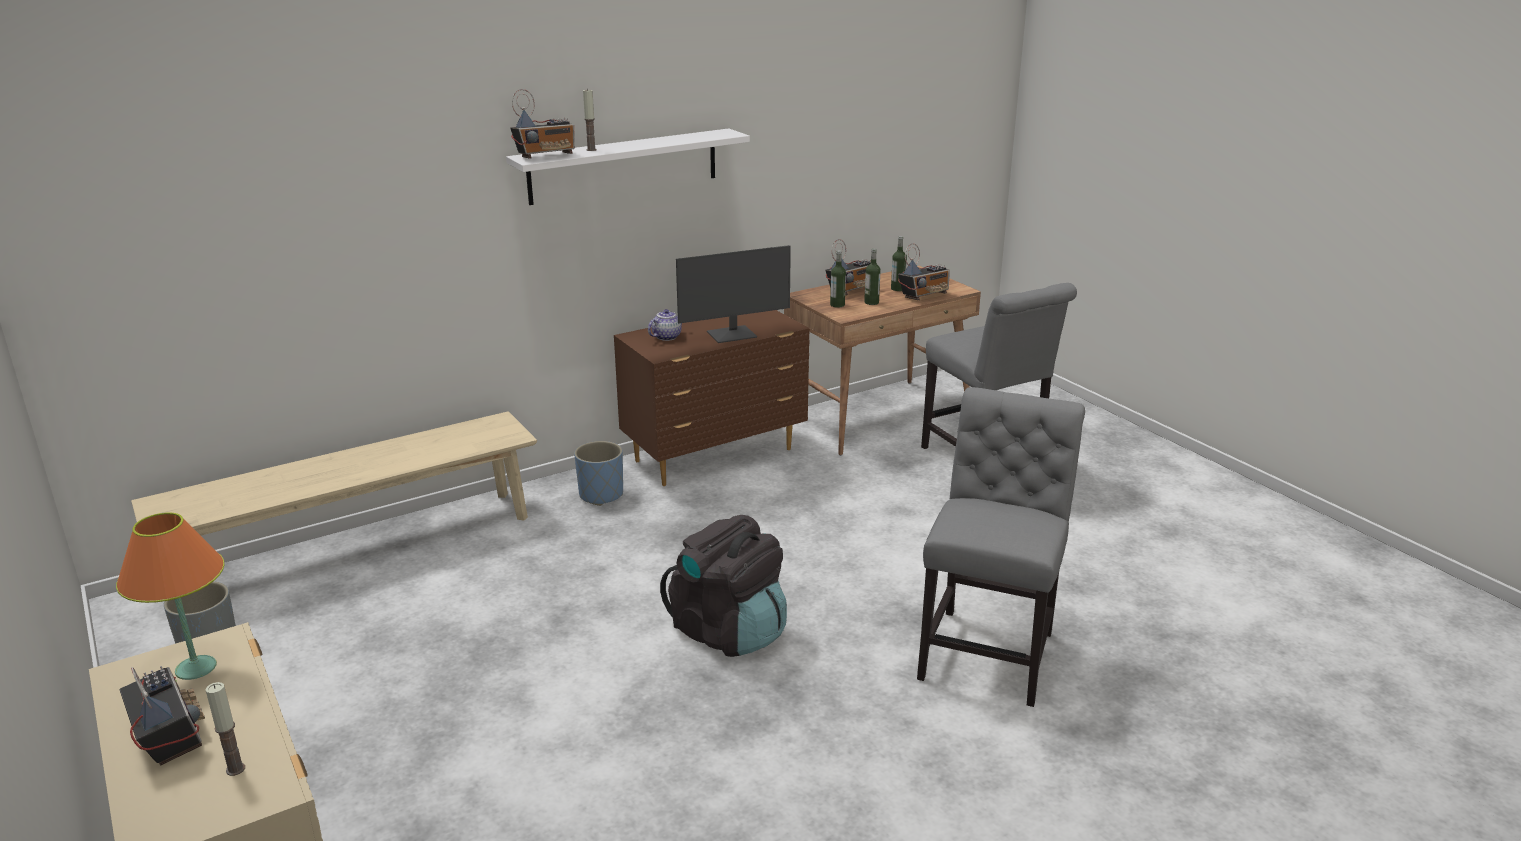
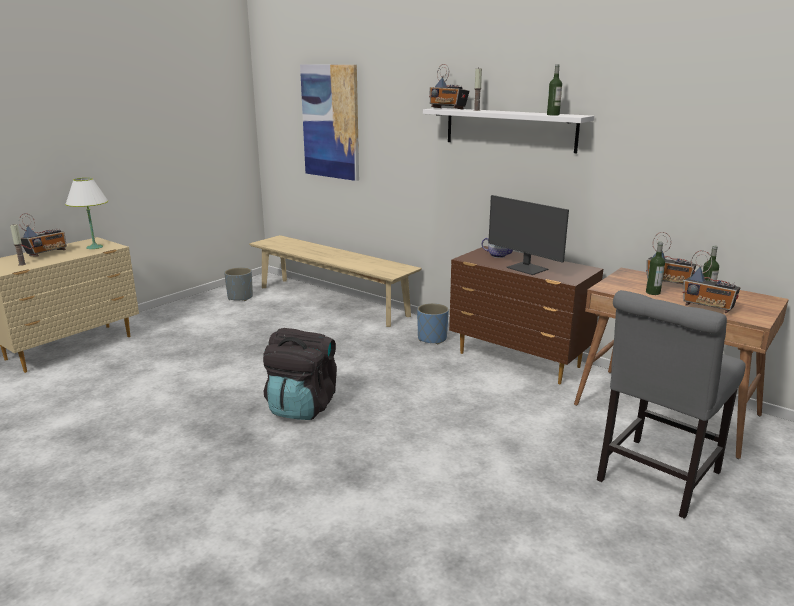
camera: 70 degrees right, 5 degrees down
(196, 668) = (94, 247): orange table lamp -> white table lamp
(258, 226) = (331, 122): none -> picture
(837, 305) = (626, 283): bottle -> bottle (553, 115)
(989, 651) = (322, 519): grey chair -> none

